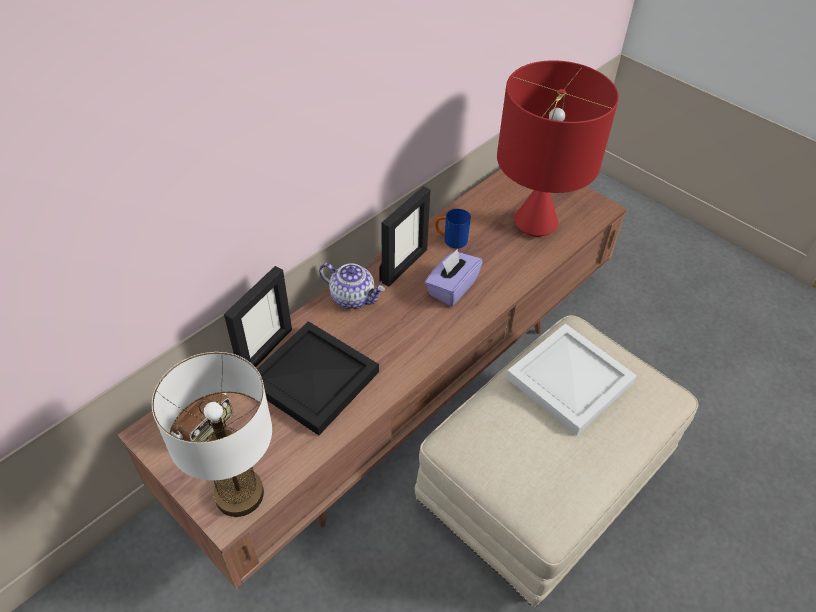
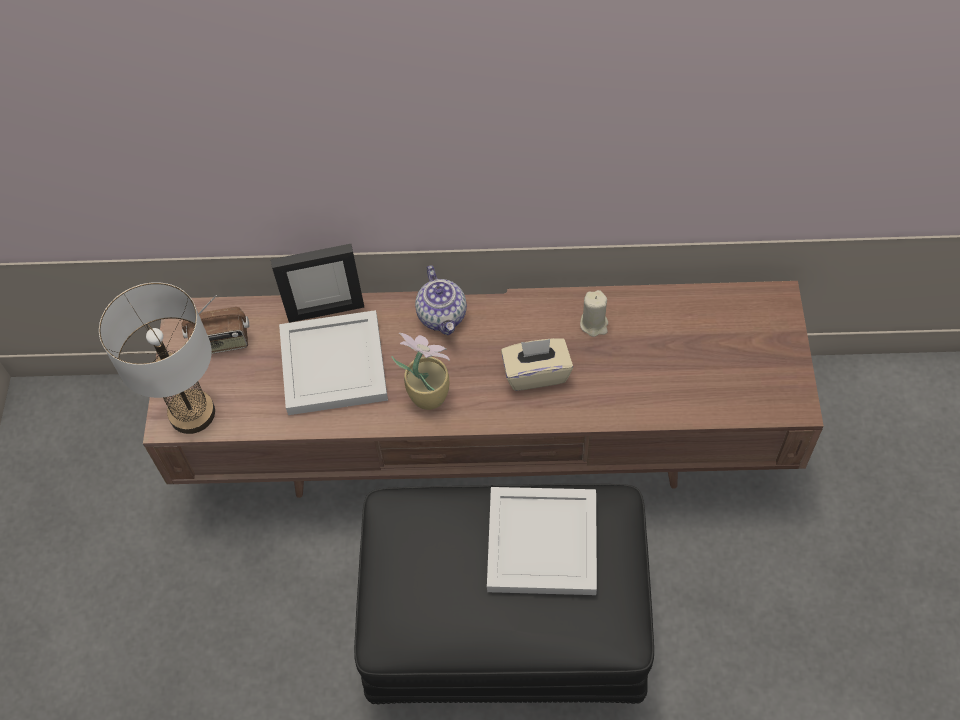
camera: 50 degrees right, 10 degrees up
(313, 377) = (335, 363): black tray -> white tray
(400, 348) = (427, 394): none -> potted plant
(403, 265) = (521, 317): picture frame -> none
(450, 240) = (594, 324): blue mug -> beige candle
(451, 288) = (536, 373): purple tissue box -> beige tissue box
(535, 225) = (697, 370): red table lamp -> none
(543, 484) = (506, 624): beige ottoman -> black ottoman

